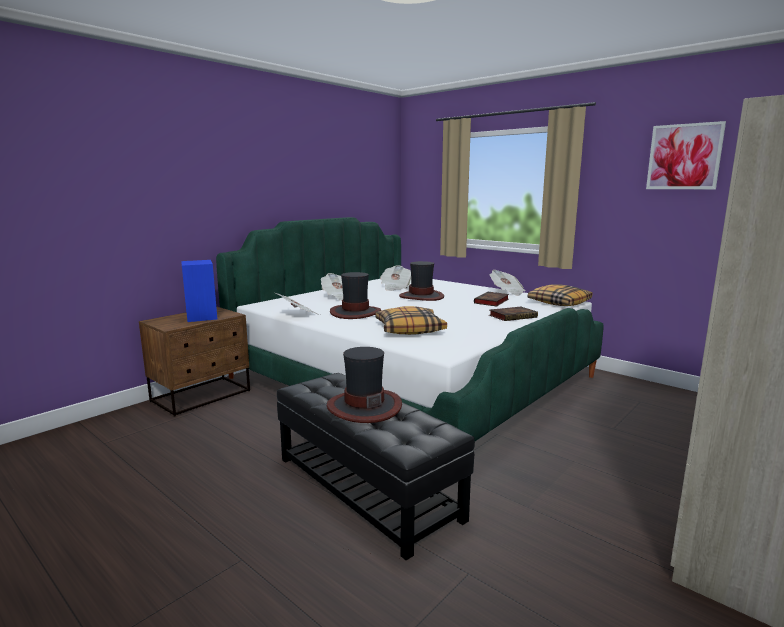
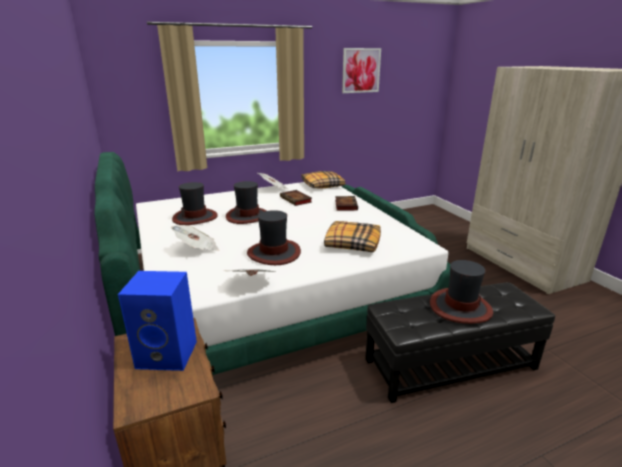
camera: 65 degrees left, 10 degrees up
(395, 287) = (195, 217): newspaper -> hat

